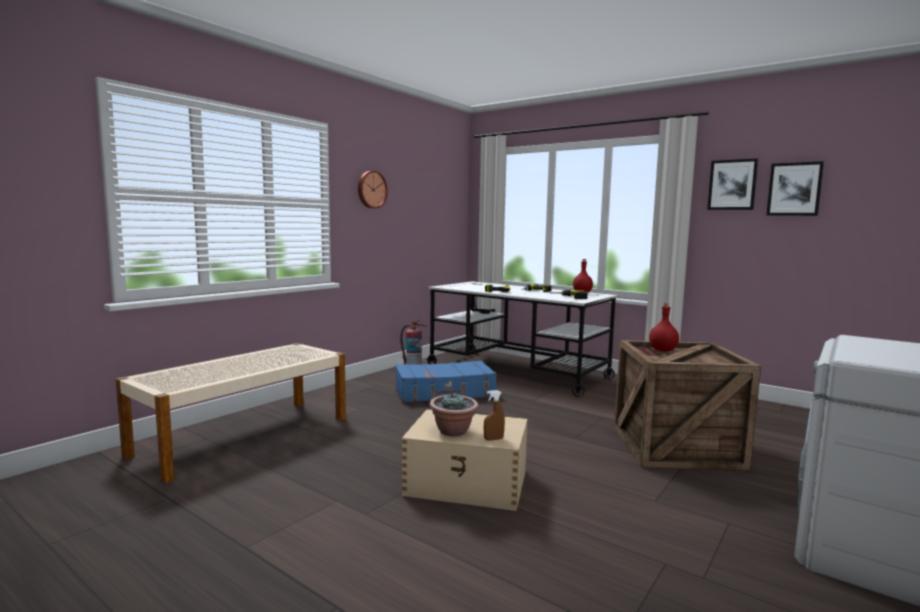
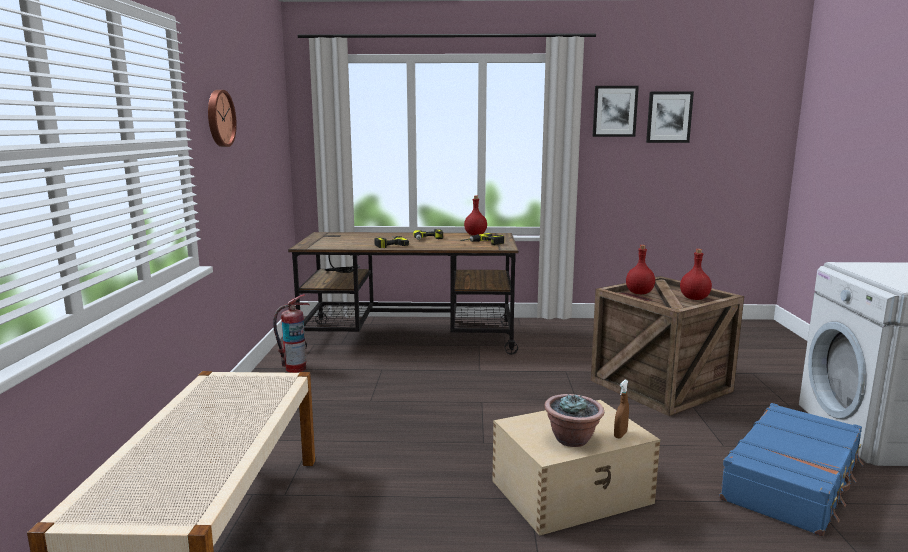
camera: 35 degrees left, 5 degrees up
(445, 392) = (376, 386): blue suitcase -> blue suitcase (792, 481)
(516, 371) = (409, 337): white desk -> brown desk
(709, 361) = (694, 298): none -> red bottle

